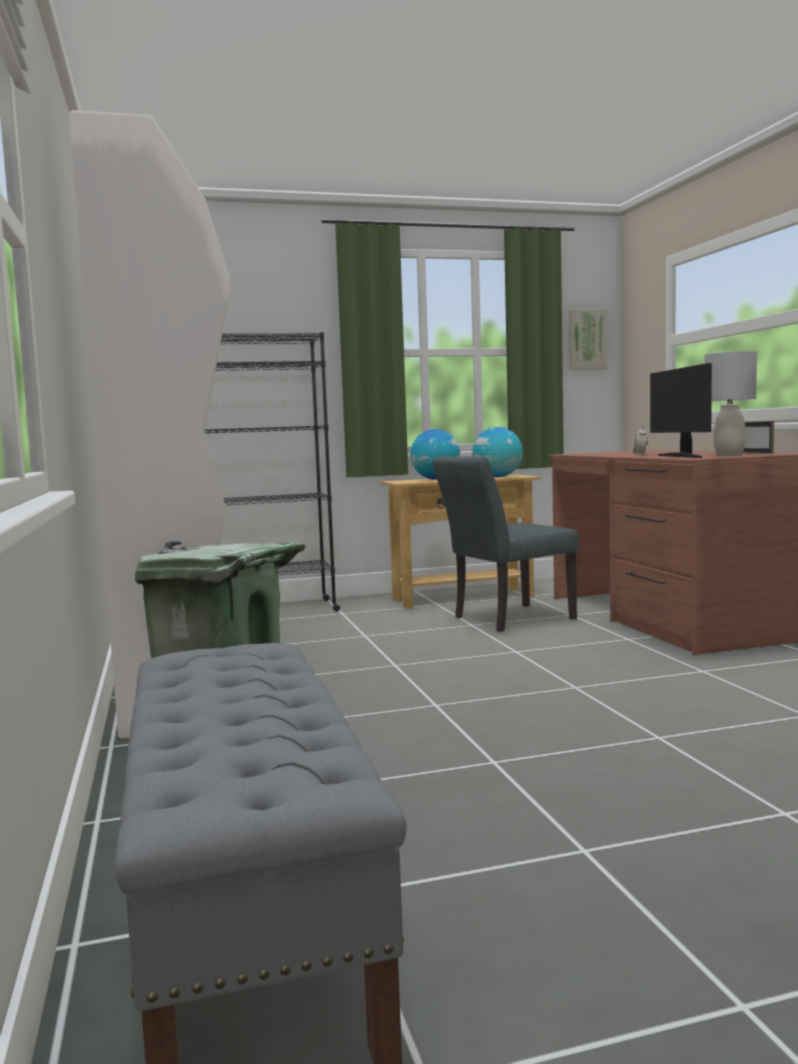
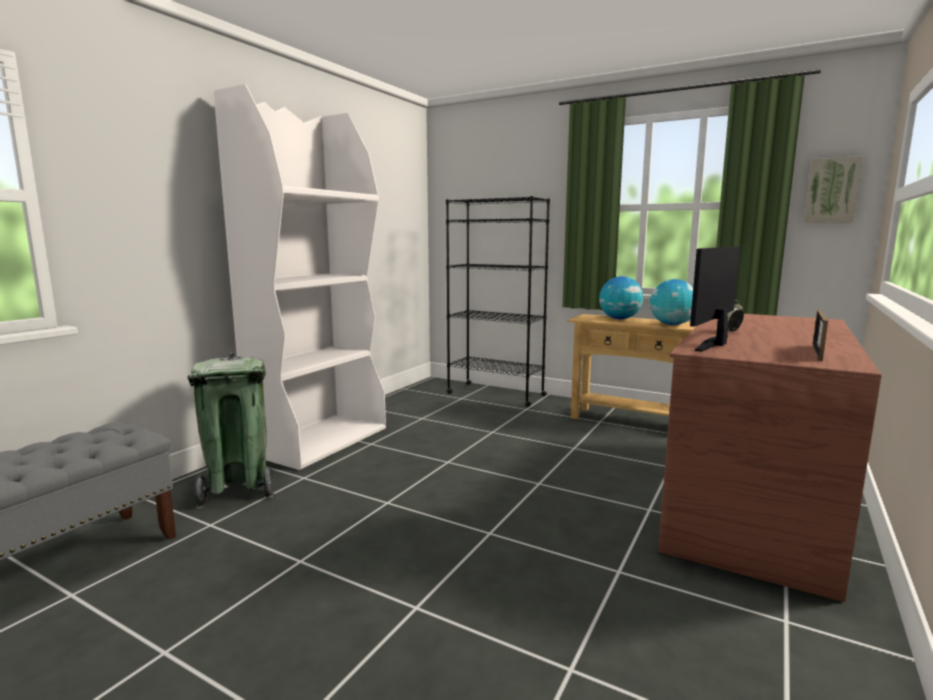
camera: 45 degrees right, 5 degrees up
(506, 619) = (609, 452): grey chair -> none
(729, 455) = (757, 353): grey table lamp -> none

